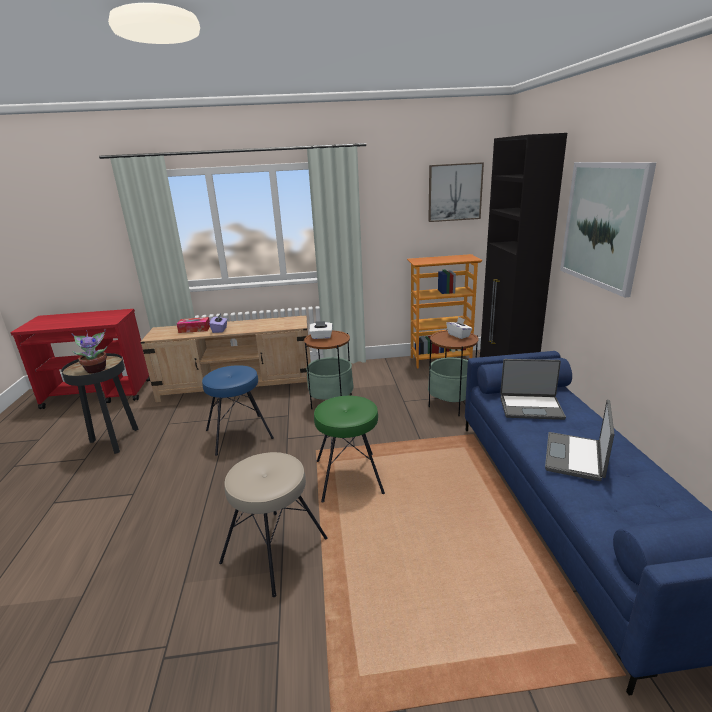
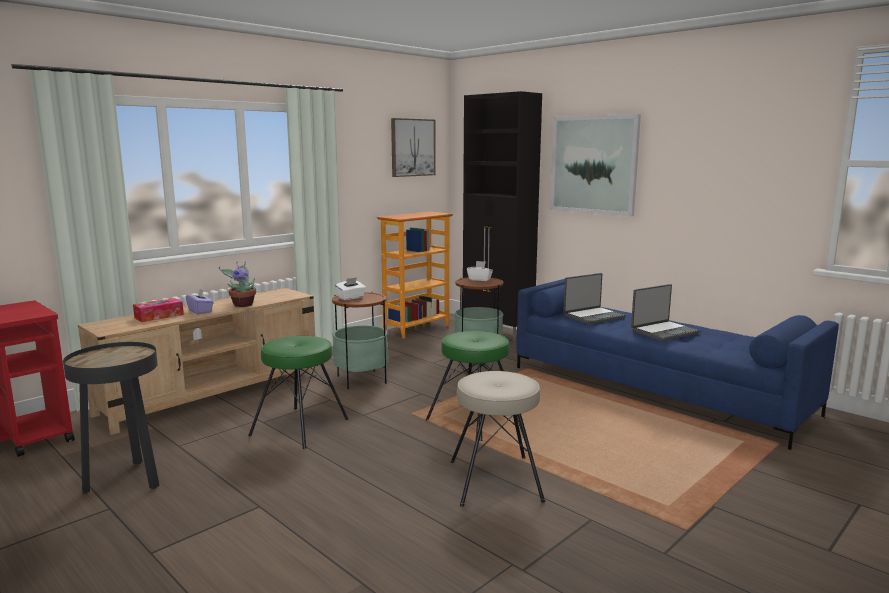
camera: 40 degrees left, 10 degrees down
(96, 369) = (127, 358): potted plant -> potted plant (242, 304)
(239, 434) = (300, 427): blue stool -> green stool
(576, 457) = (664, 332): laptop -> laptop turned 105 degrees counterclockwise

